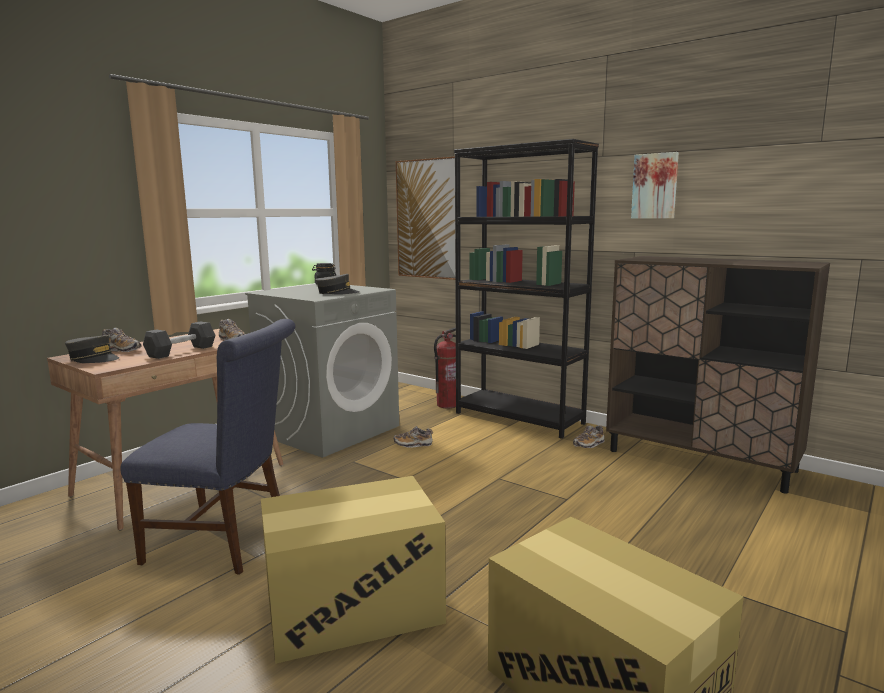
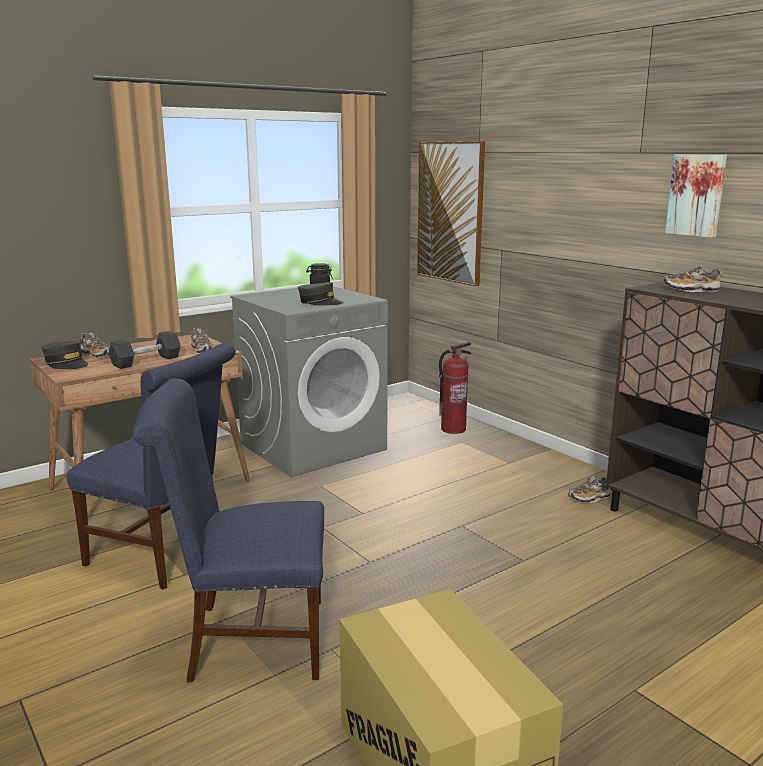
camera: 15 degrees right, 5 degrees up
(352, 607) = (247, 640): cardboard box -> blue chair
(413, 444) = (391, 473): shoe -> shoe (691, 290)
(519, 418) = (526, 455): black bookcase -> none

